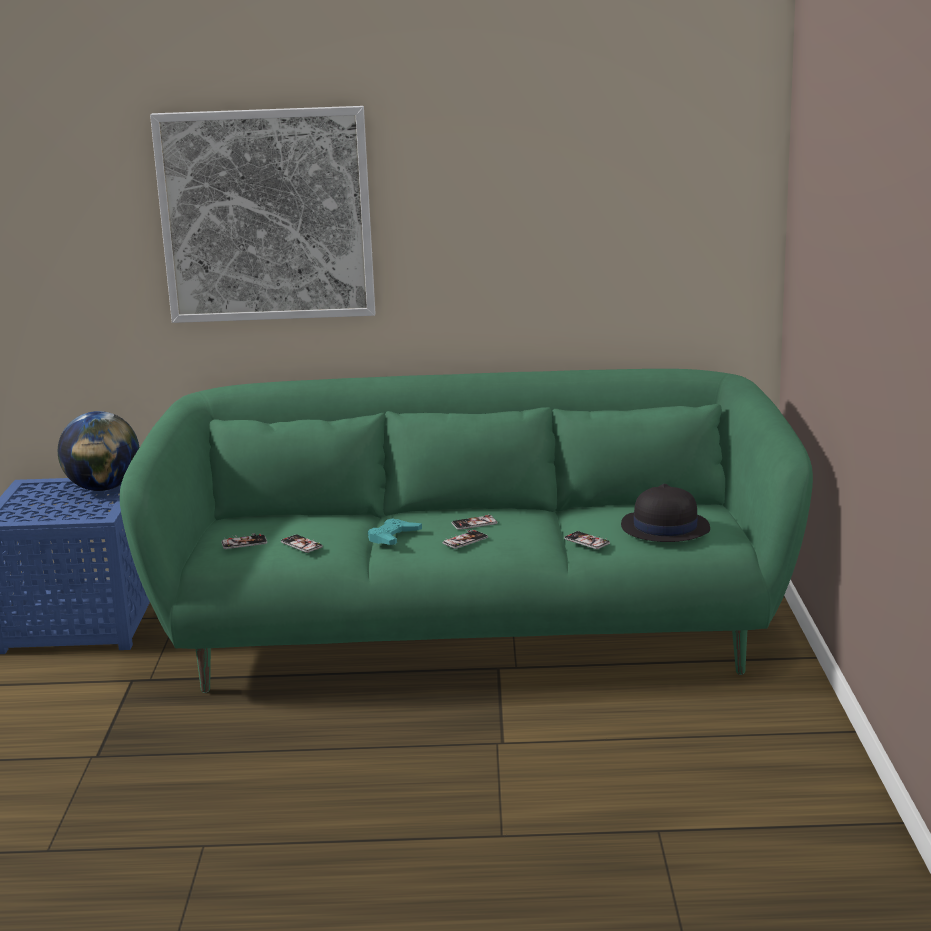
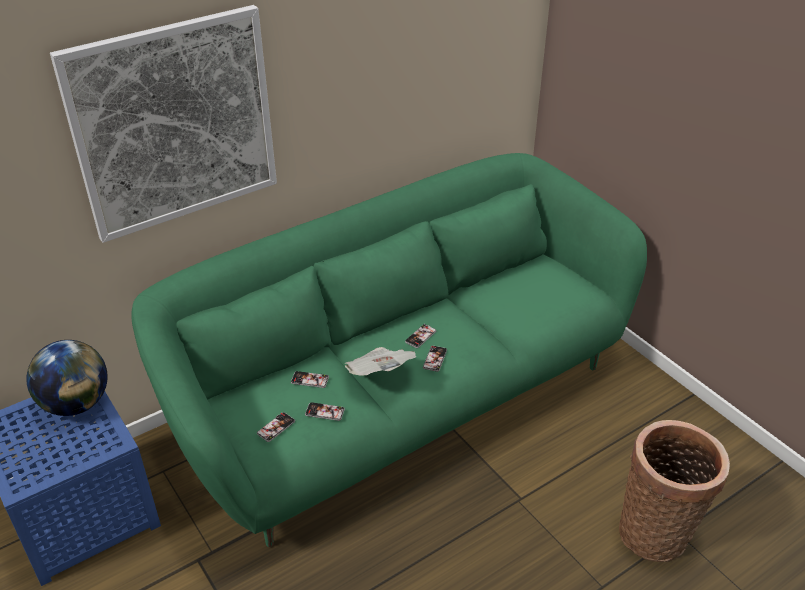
camera: 35 degrees left, 20 degrees up
(393, 537) = (380, 374): turquoise game controller -> newspaper
(586, 541) = (513, 328): phone -> phone (310, 380)
(631, 820) = (657, 532): none -> basket
(664, 528) = (546, 296): black hat -> none

